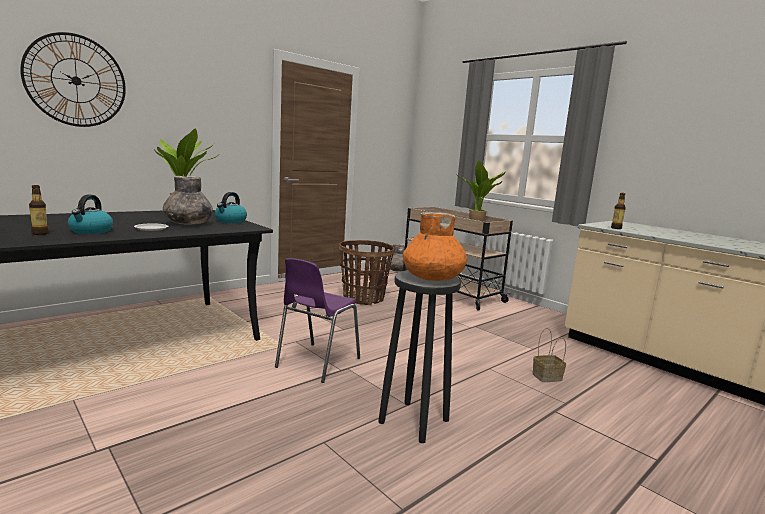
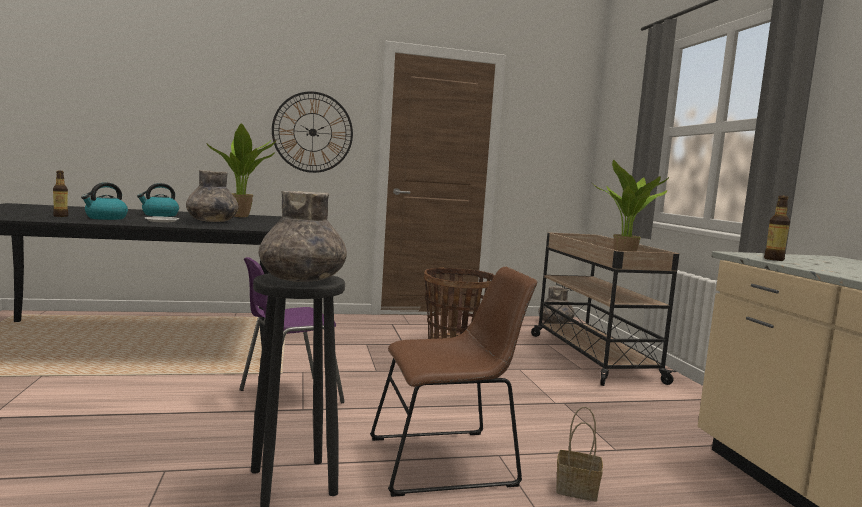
camera: 30 degrees right, 5 degrees down
(76, 81) = (173, 86): wall clock -> wall clock (312, 132)
(230, 221) = (263, 223): kettle -> kettle (159, 215)
(432, 278) = (303, 279): orange vase -> grey vase
(471, 380) = (448, 461): none -> brown chair

